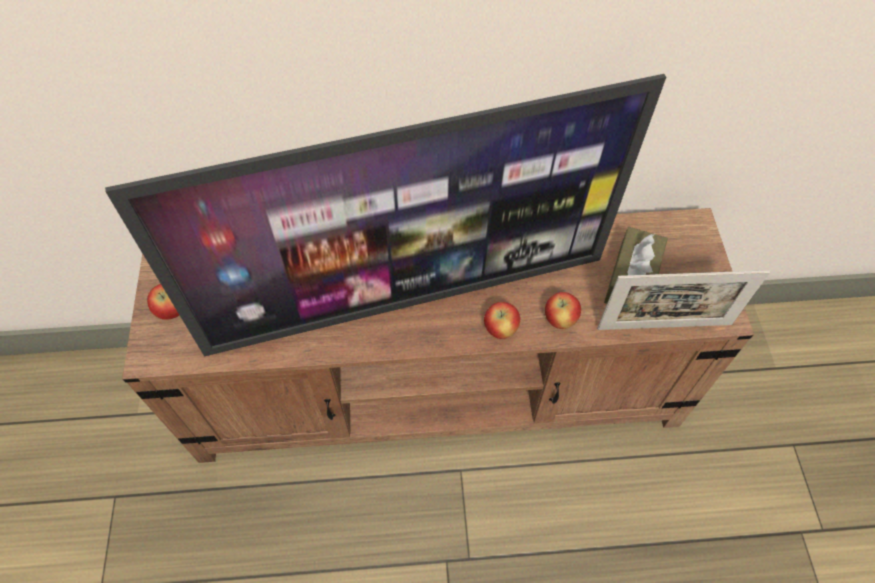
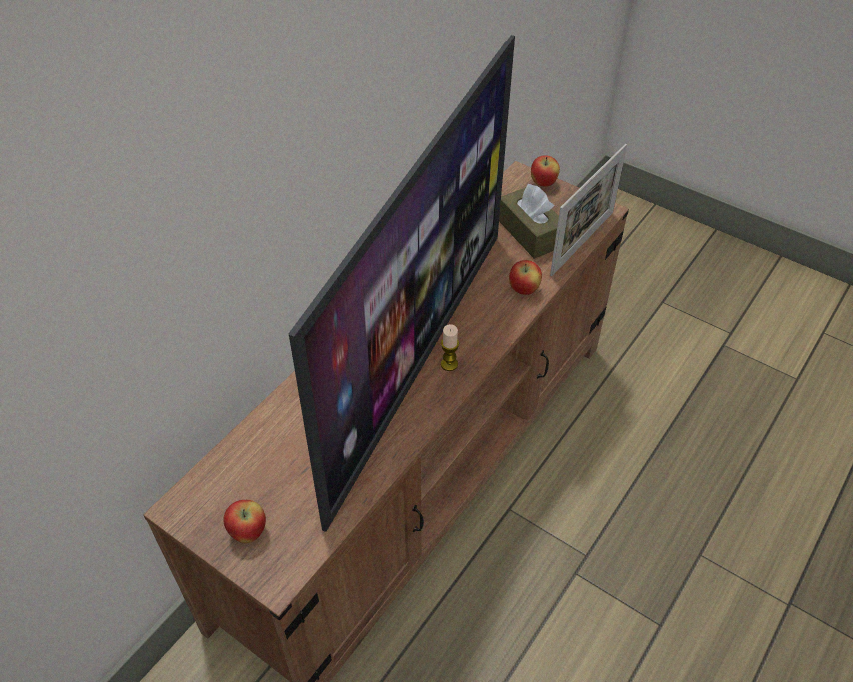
camera: 50 degrees left, 10 degrees down
(427, 323) = (449, 364): none -> candle
(500, 330) = (499, 326): apple -> apple (543, 183)

